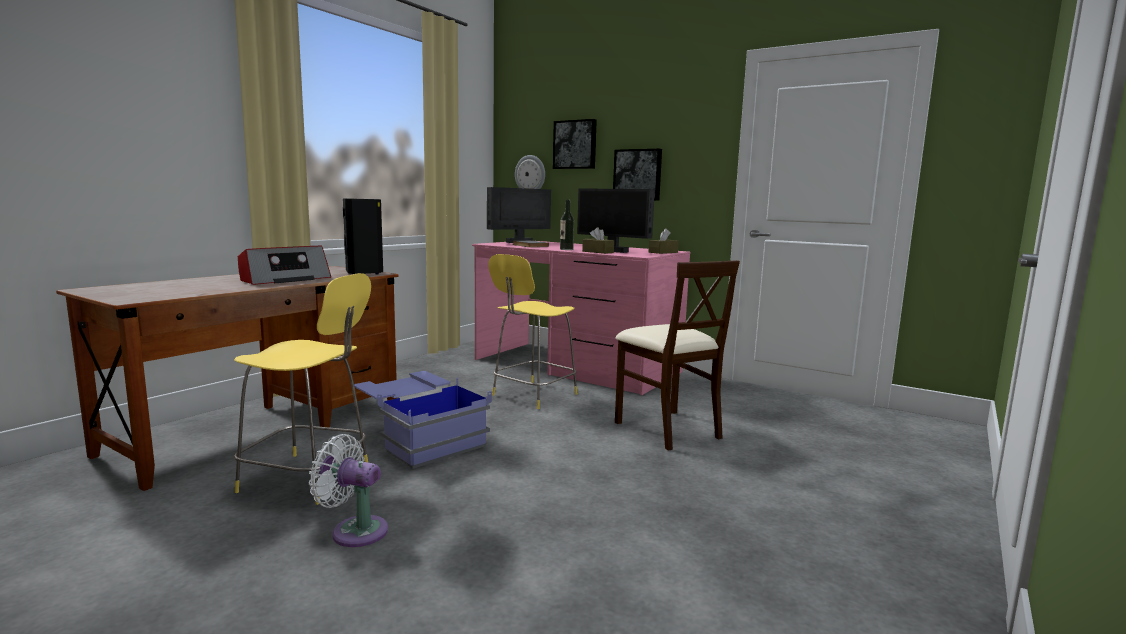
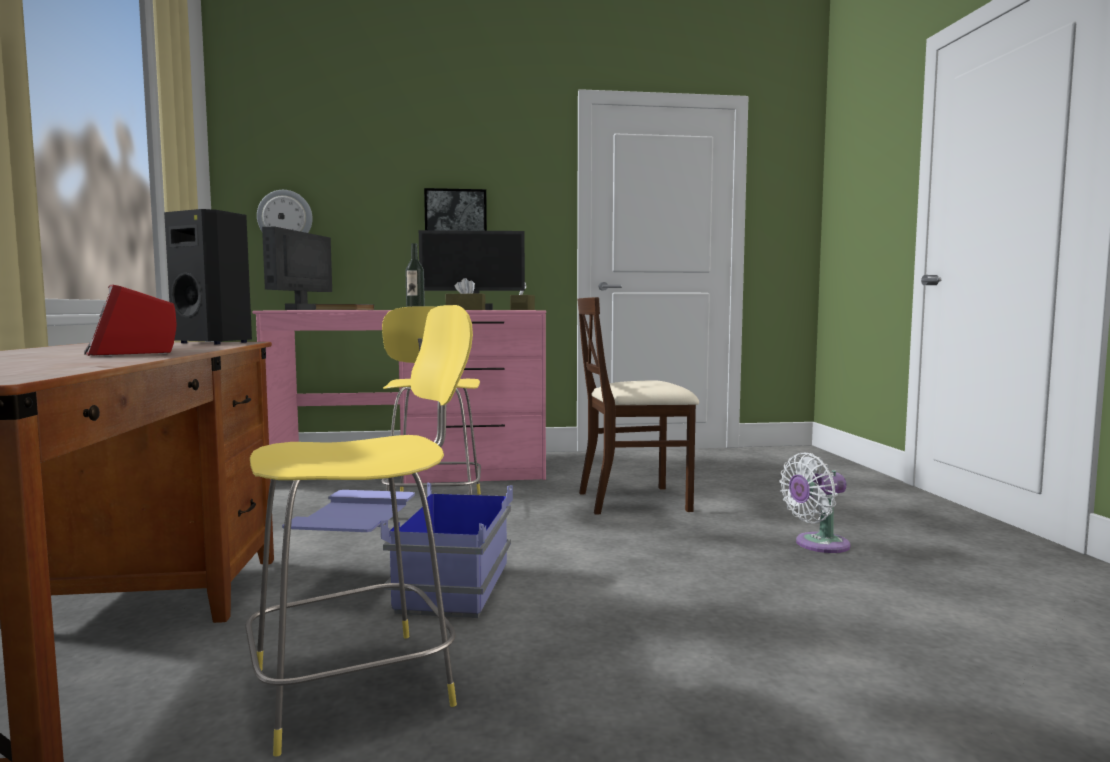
camera: 40 degrees left, 5 degrees down
(284, 279) = (131, 351): radio -> radio turned 150 degrees clockwise
(355, 530) = (578, 707): white fan -> white fan (817, 545)
(575, 145) = (360, 179): picture -> none
(667, 429) = (634, 500): beige chair -> beige chair turned 150 degrees clockwise

